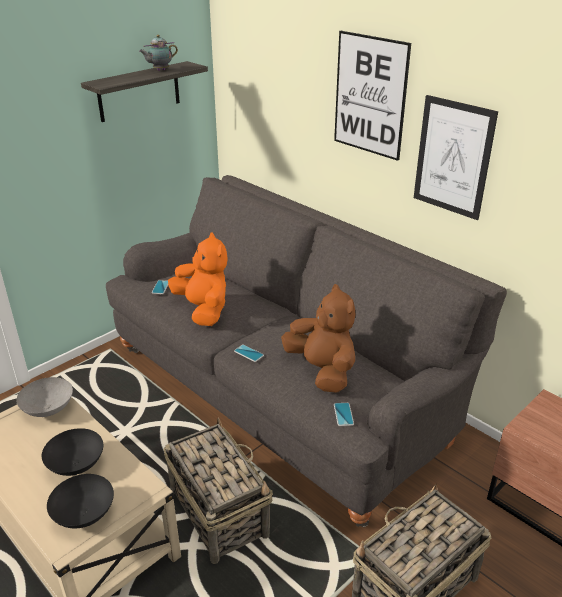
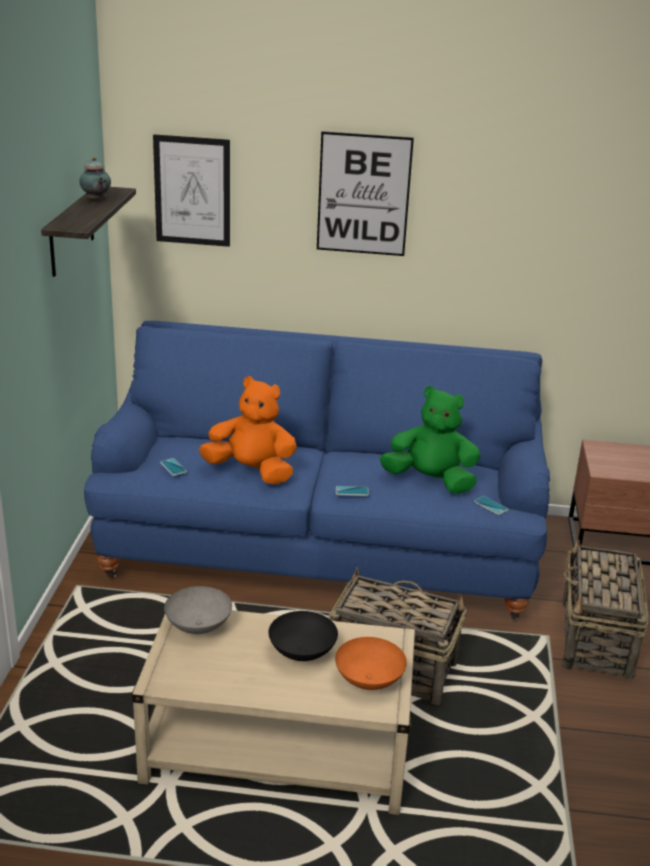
camera: 40 degrees left, 5 degrees down
(83, 514) = (368, 681): black bowl -> orange bowl
(160, 70) = (96, 201): teapot -> teapot turned 45 degrees counterclockwise
(281, 391) = (319, 549): grey sofa -> blue sofa
(322, 370) = (430, 481): brown plush toy -> green plush toy
(453, 157) = (468, 241): picture -> picture (192, 191)

